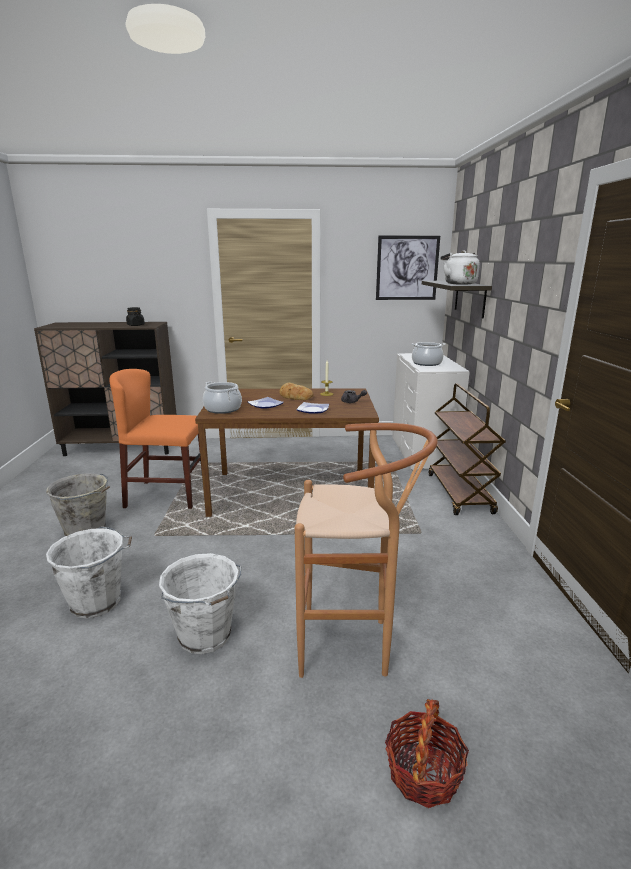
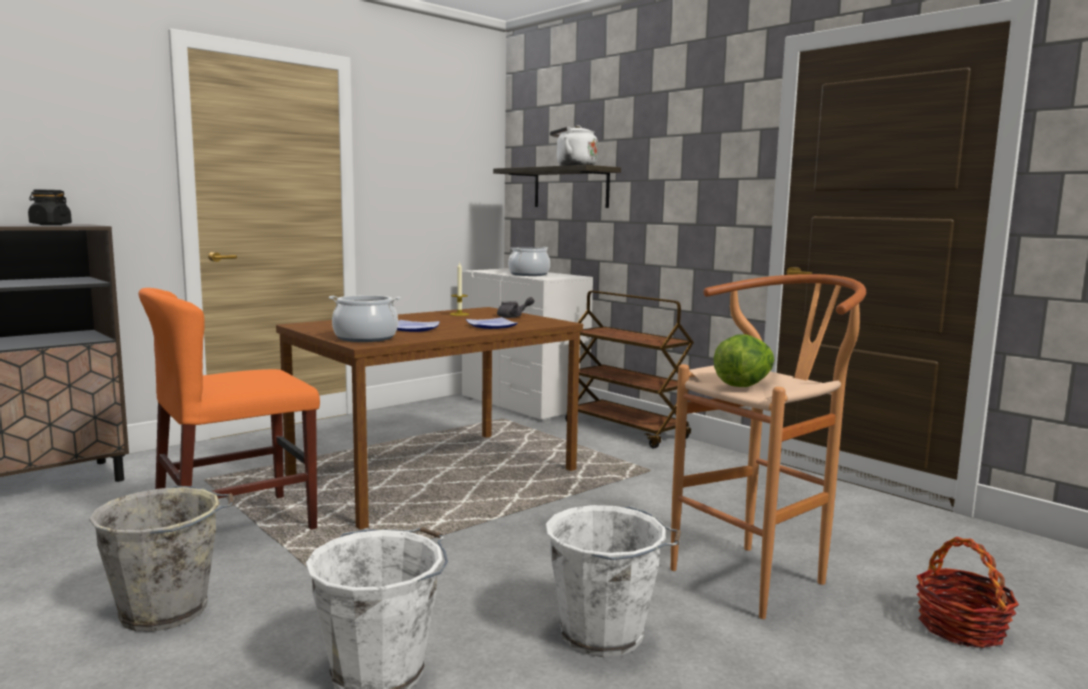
camera: 40 degrees left, 10 degrees down
(294, 396) = (425, 319): bread -> none
(323, 509) = (744, 384): none -> lettuce
(407, 268) = (461, 153): picture -> none

